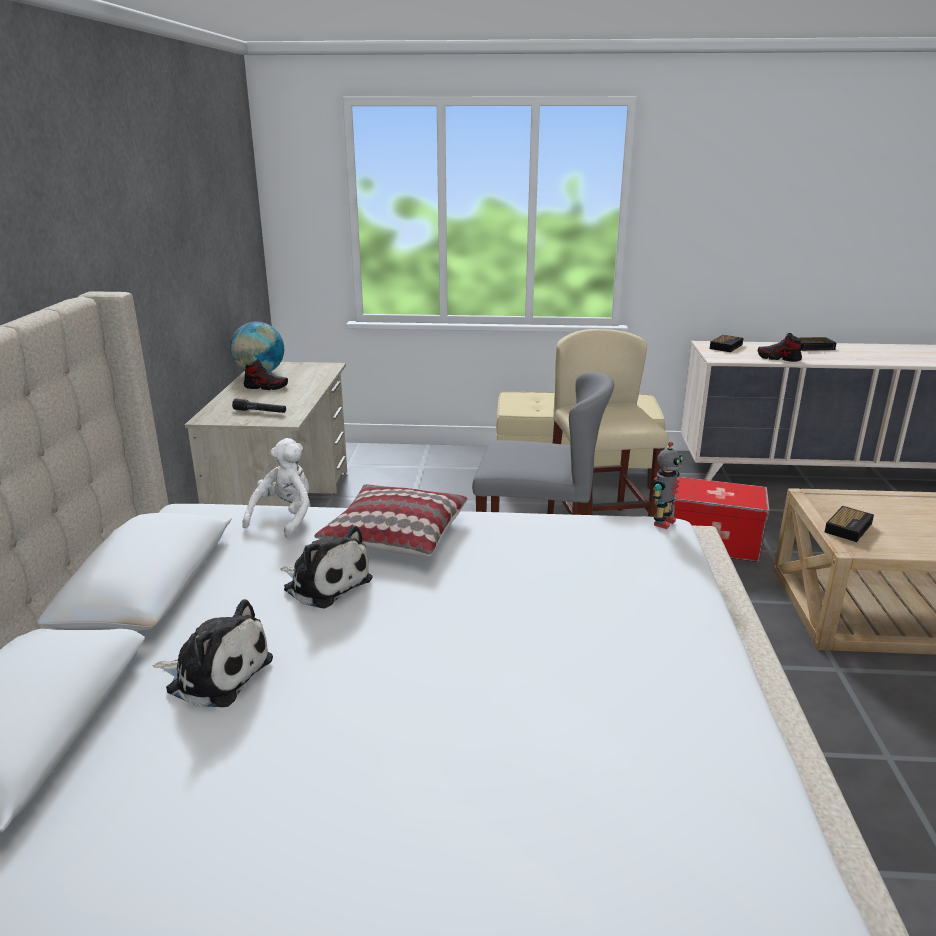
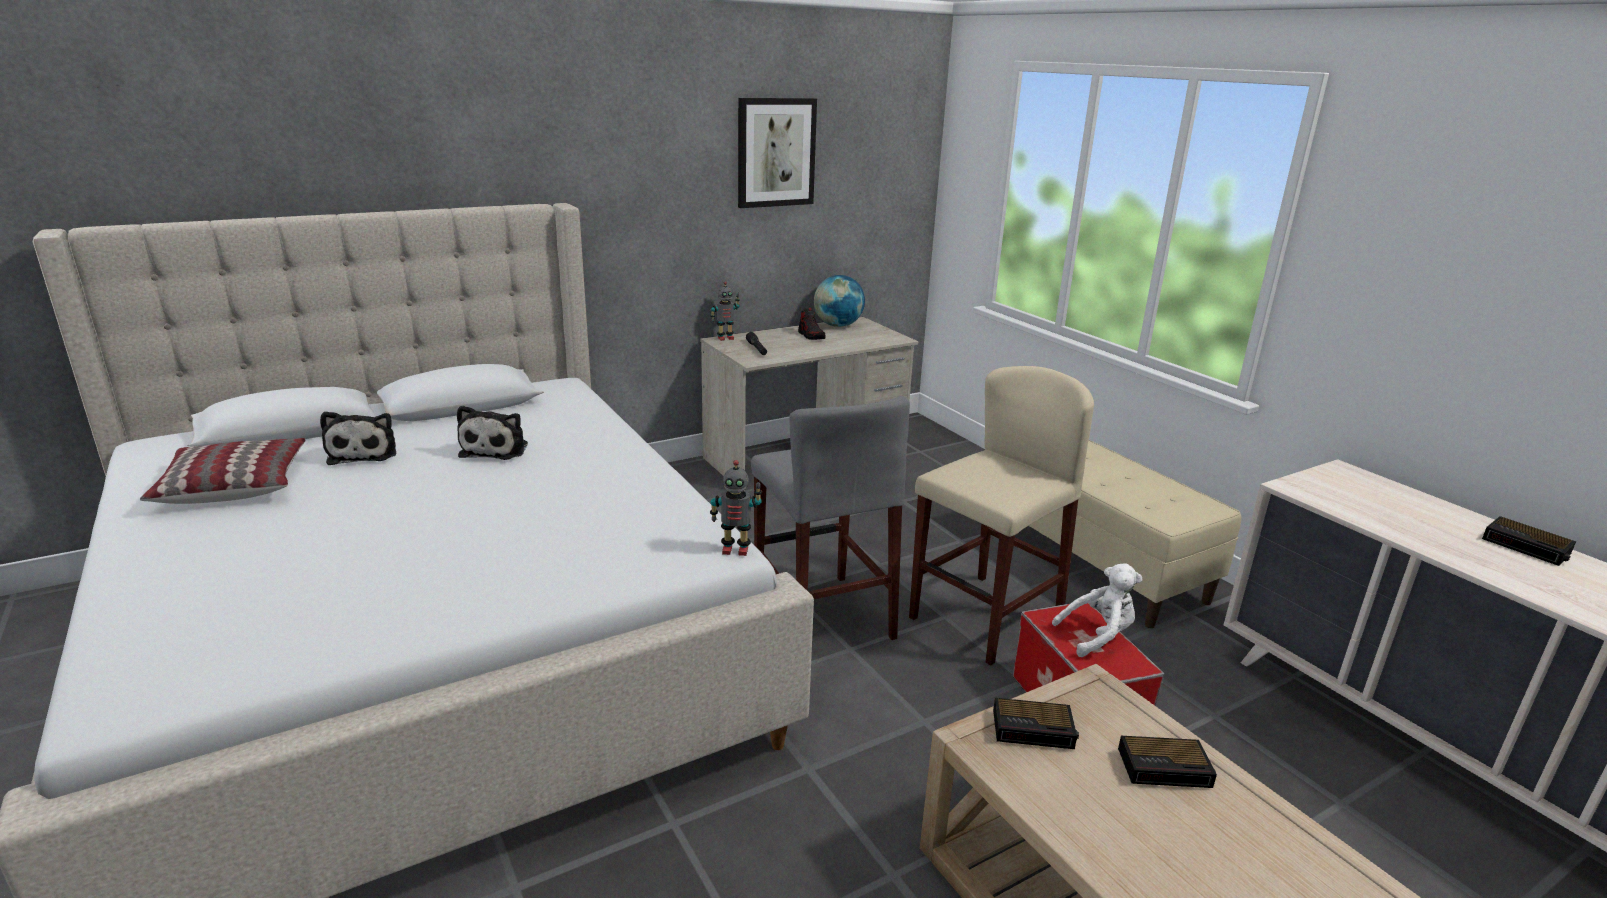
camera: 55 degrees right, 0 degrees up
(188, 203) = (775, 152): none -> picture
(206, 415) = (725, 338): none -> toy robot
(285, 518) = (582, 411): white plush toy -> white plush toy (1097, 636)
(395, 535) = (591, 450): pillow -> pillow (233, 485)
(726, 346) = (1364, 484): alarm clock -> alarm clock (1166, 767)
(778, 358) = (1393, 526): shoe -> none

